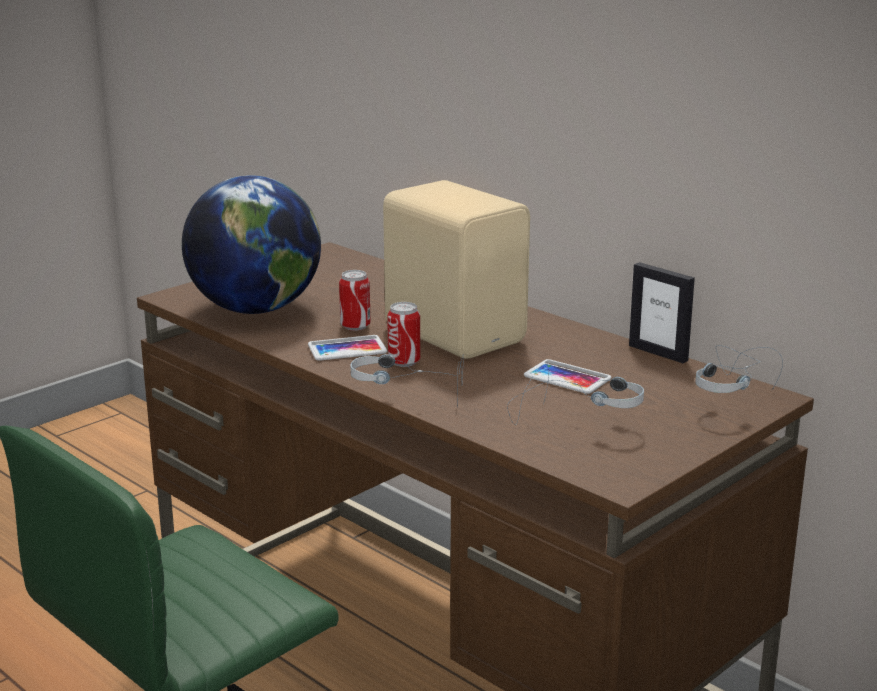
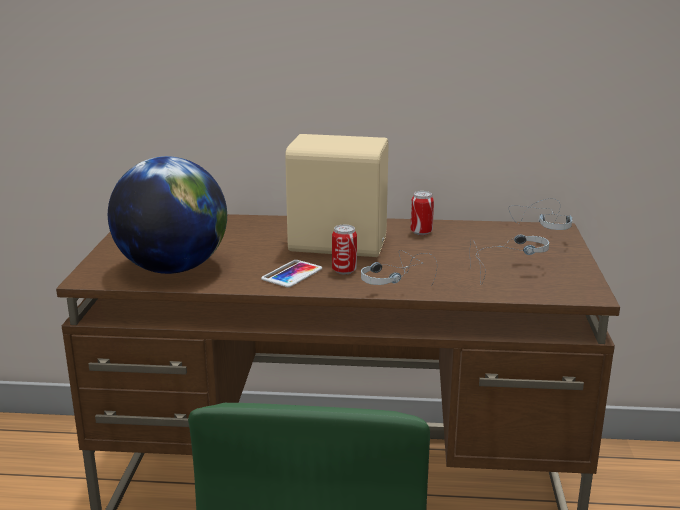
camera: 40 degrees left, 0 degrees up
(355, 326) = (266, 259): can -> can (421, 232)
(567, 377) = (449, 250): phone -> none
(658, 353) = (464, 222): picture frame -> none

